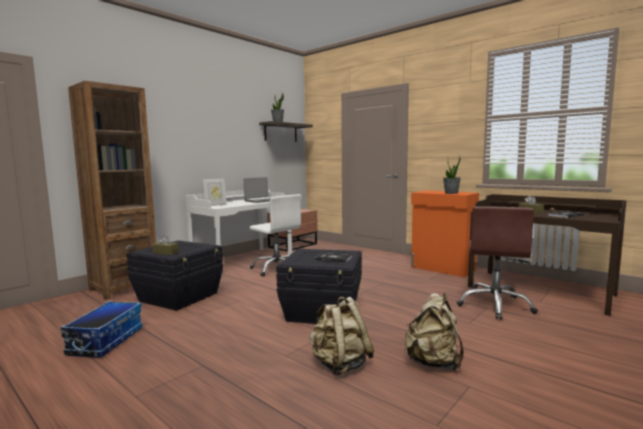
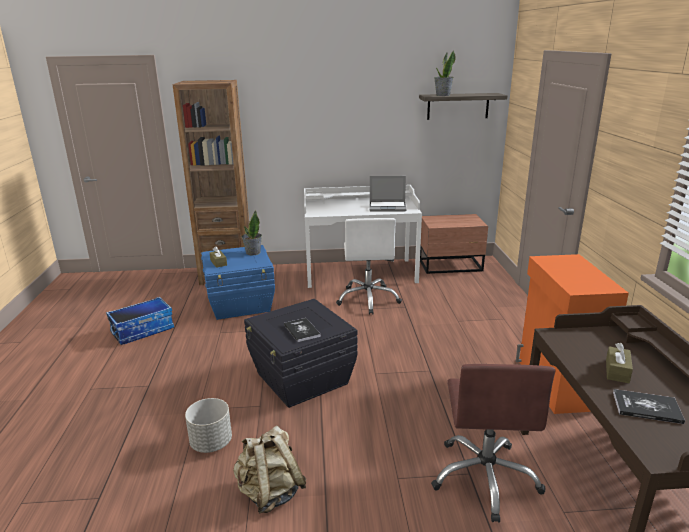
camera: 45 degrees right, 15 degrees up
(180, 297) = (241, 304): black storage box -> blue storage box
(215, 205) = (323, 207): picture frame -> none
(340, 364) = (211, 443): beige backpack -> grey planter
(451, 193) = (572, 279): potted plant -> potted plant (253, 252)
(495, 305) = (485, 477): brown office chair -> brown office chair turned 60 degrees counterclockwise

